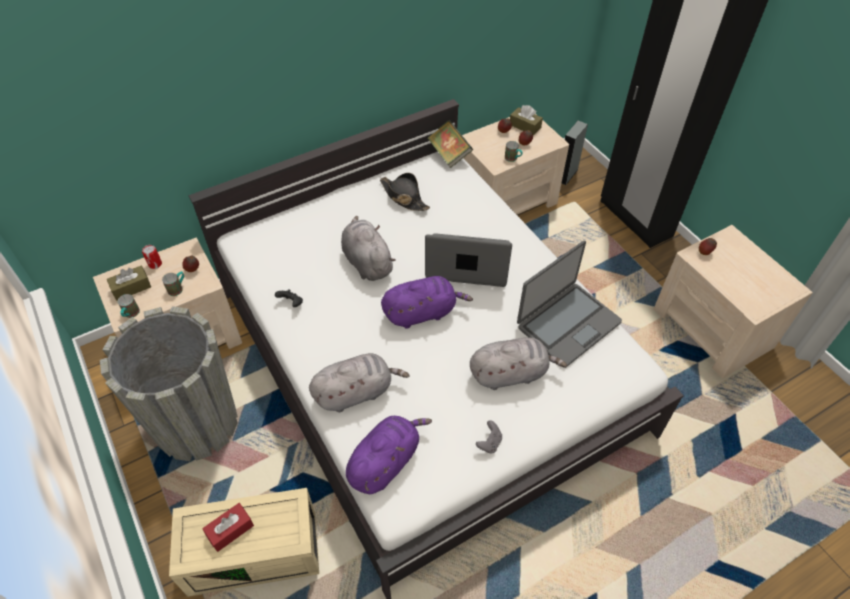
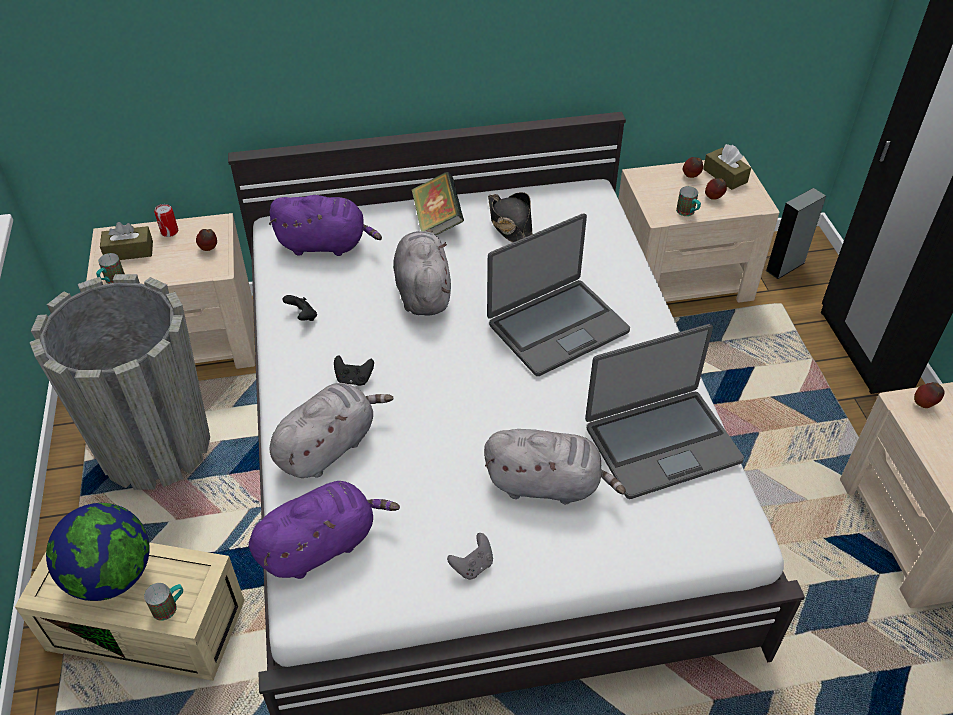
camera: 20 degrees right, 5 degrees down
(178, 288) = (181, 265): mug -> mug (170, 607)
(230, 530) = (111, 576): red tissue box -> globe
(350, 339) = (354, 379): none -> black game controller
(356, 392) = (328, 446): grey plush toy -> grey plush toy turned 45 degrees counterclockwise
(422, 312) = (464, 373): purple plush toy -> purple plush toy (326, 245)
(449, 154) = (598, 187): book -> book (437, 221)
(468, 263) = (557, 327): laptop -> laptop turned 120 degrees clockwise

